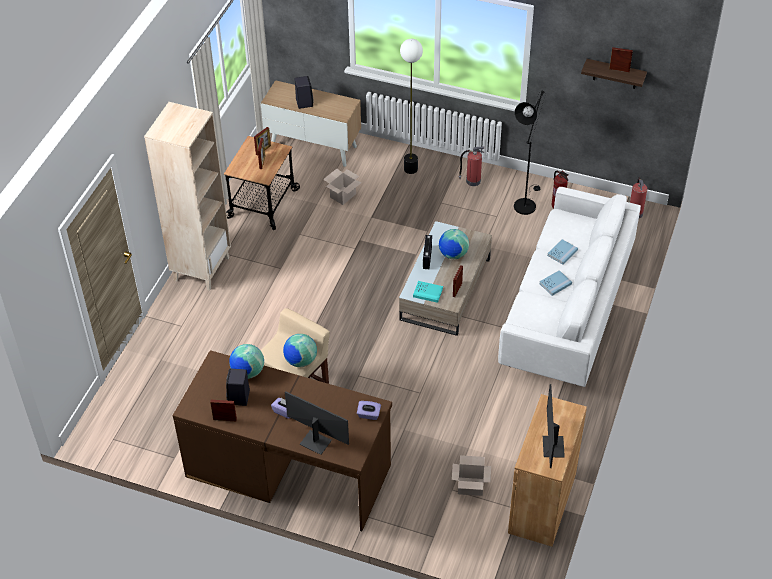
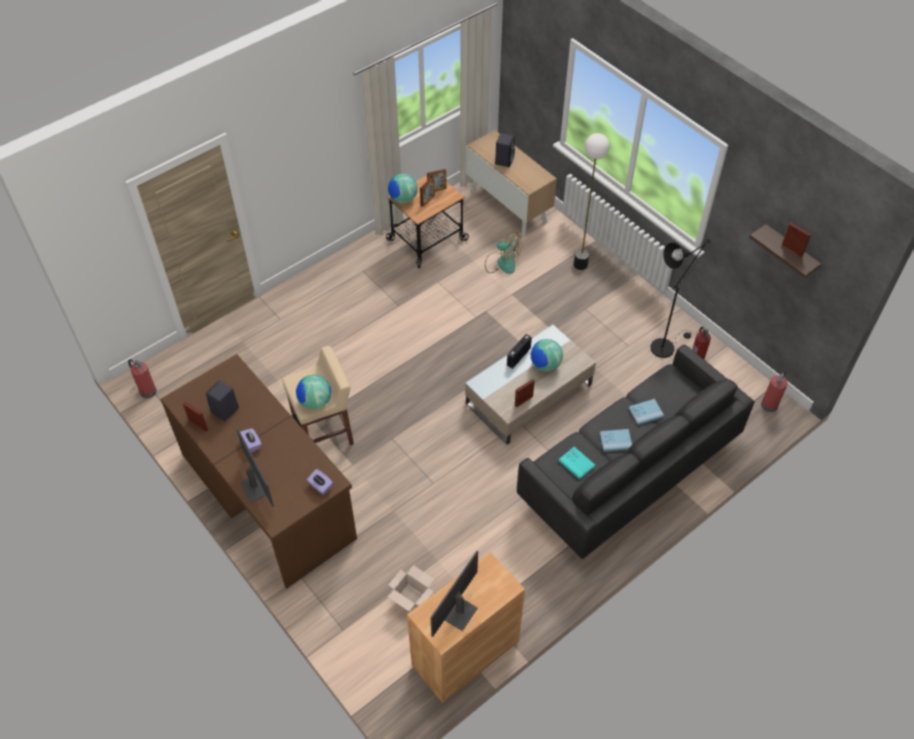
camera: 30 degrees right, 5 degrees up
(201, 268) = (334, 275): beige bookcase -> none
(247, 372) = (250, 390): globe -> globe (403, 199)
(343, 195) = (501, 262): cardboard box -> fan
(428, 292) = (494, 391): turquoise book -> turquoise book (576, 464)
(472, 181) = (630, 301): fire extinguisher -> fire extinguisher (147, 391)
(565, 311) = (627, 471): white sofa -> black sofa

